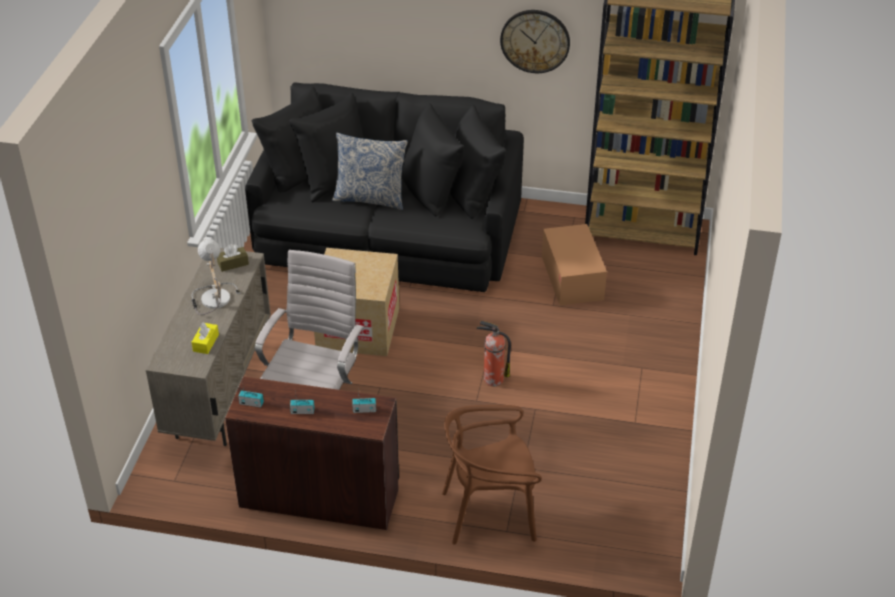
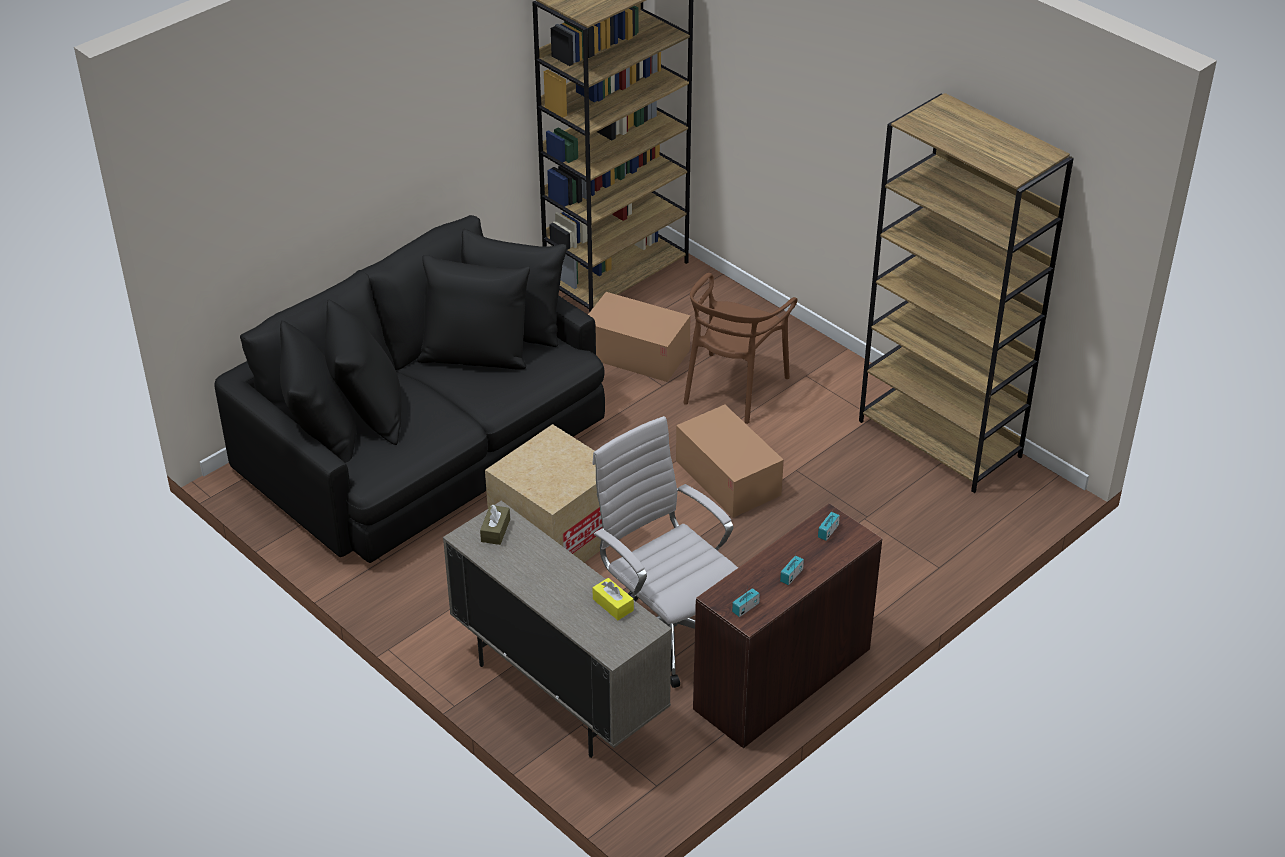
camera: 55 degrees left, 0 degrees up
(212, 298) = (540, 570): table lamp -> none
(370, 198) = (440, 399): pillow -> none
(489, 513) = (906, 567): brown chair -> brown chair (733, 388)
(492, 379) = (728, 478): fire extinguisher -> cardboard box
(535, 41) = (468, 124): wall clock -> none
(650, 470) = (941, 439): none -> brown bookcase

